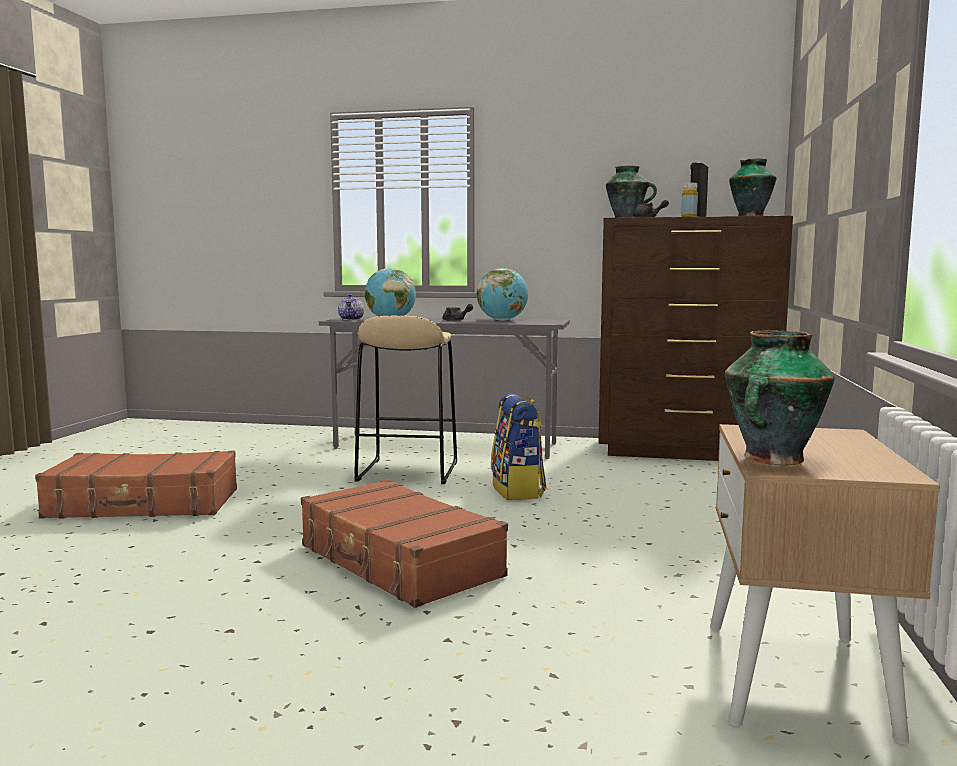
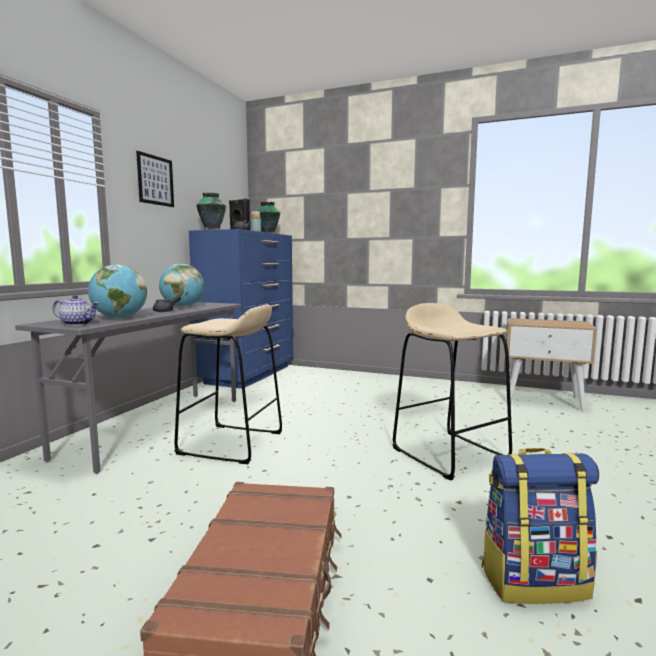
camera: 80 degrees left, 0 degrees up
(398, 562) = (450, 453): brown suitcase -> beige stool
(518, 491) = (310, 415): backpack -> backpack (534, 581)
(551, 164) = (155, 180): none -> picture
(685, 451) = (249, 374): brown dresser -> blue dresser
(772, 459) = (570, 325): vase -> none

